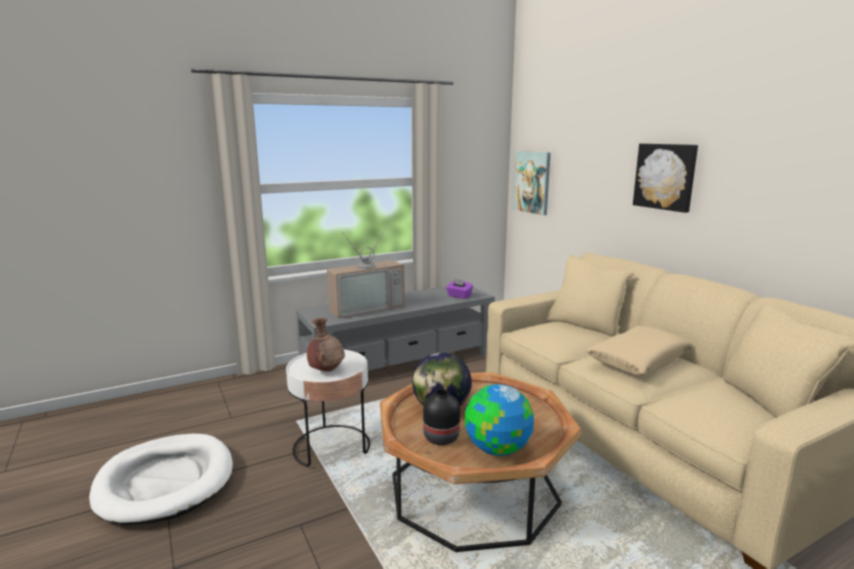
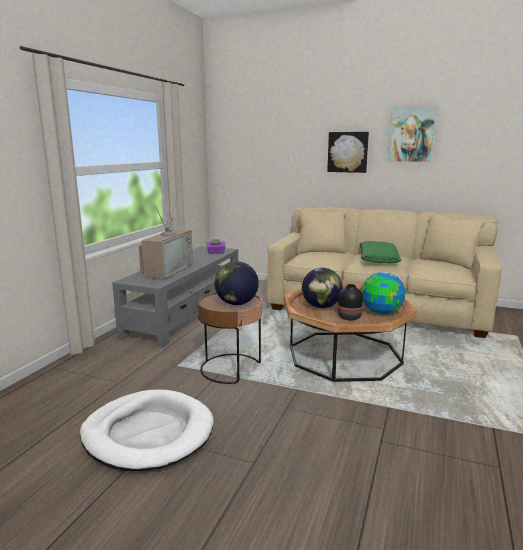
camera: 40 degrees left, 0 degrees up
(326, 370) = (236, 303): brown vase -> globe
(332, 447) = (231, 368): white side table -> brown side table
(532, 182) = (234, 164): picture -> picture (411, 135)
(638, 360) = (378, 259): beige pillow -> green pillow

